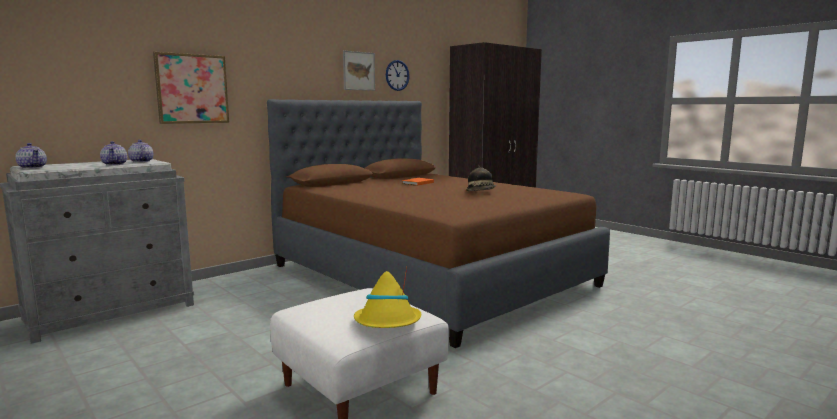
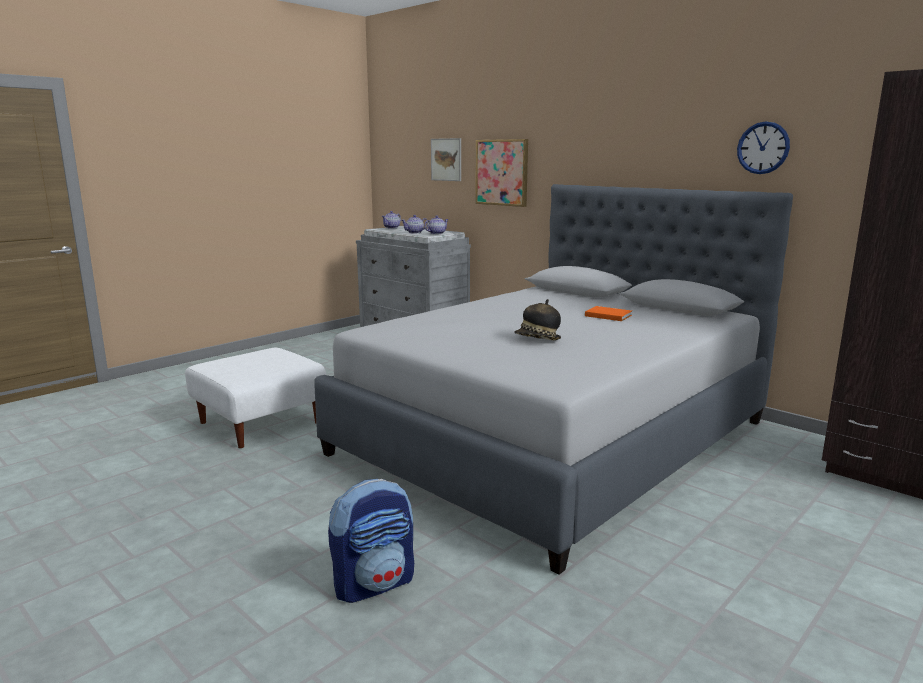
camera: 85 degrees right, 5 degrees up
(358, 71) = (688, 145): picture -> picture (446, 159)
(388, 322) = (227, 370): yellow hat -> none
(430, 275) = (554, 437): brown bed -> grey bed
(641, 325) = (374, 583): none -> backpack

